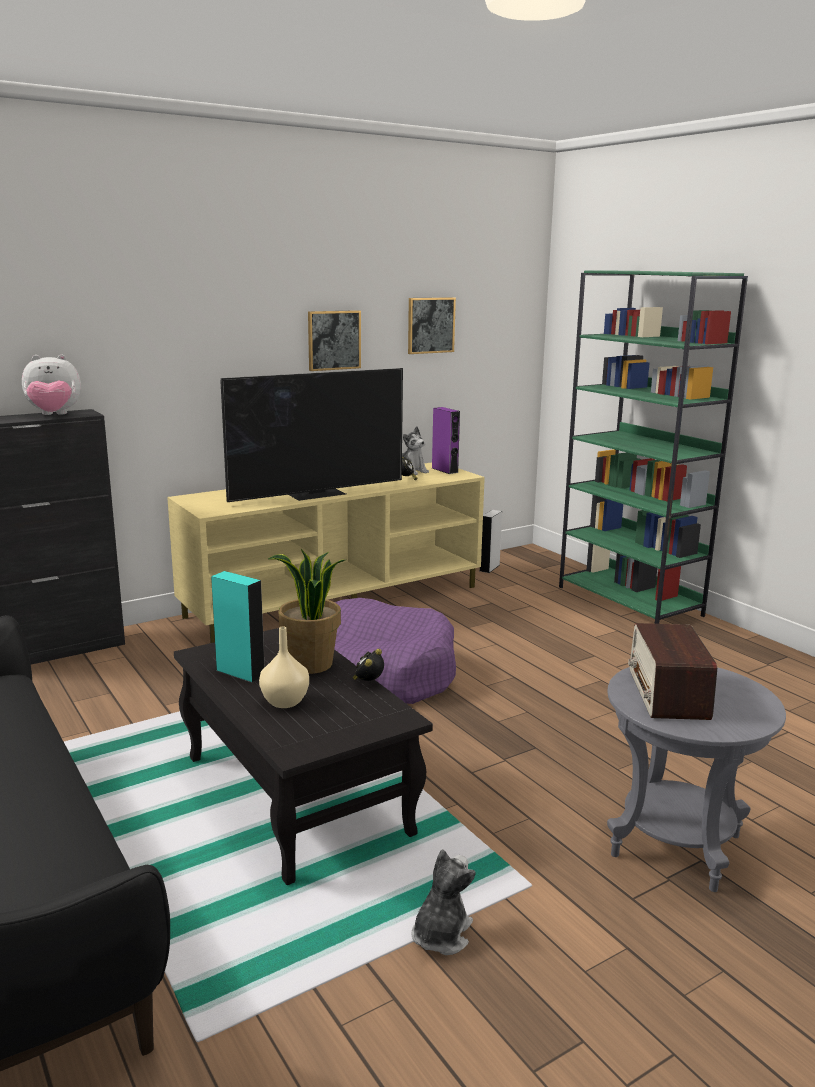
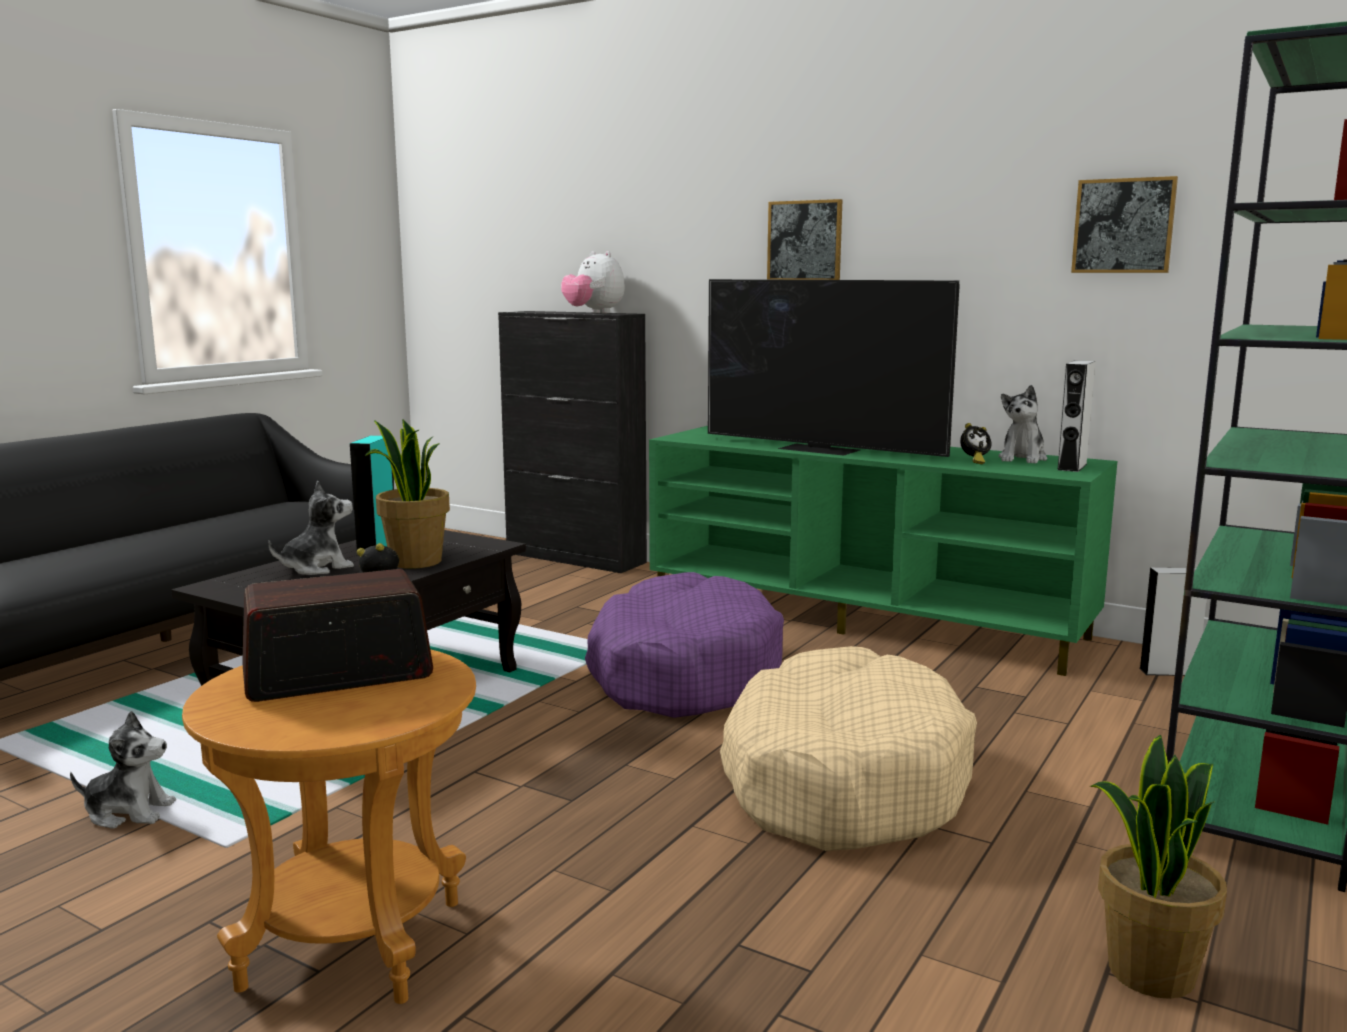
camera: 65 degrees right, 5 degrees down
(284, 702) = (317, 568): beige vase -> plush toy
(334, 340) = (941, 247): picture -> picture (805, 241)
(336, 601) = (863, 618): beige tv stand -> green tv stand
(444, 470) = (1072, 467): purple speaker -> grey speaker
(559, 671) = (842, 780): none -> beige dog bed
(675, 845) = (352, 943): grey side table -> brown side table
(748, 665) = (1149, 971): none -> potted plant

